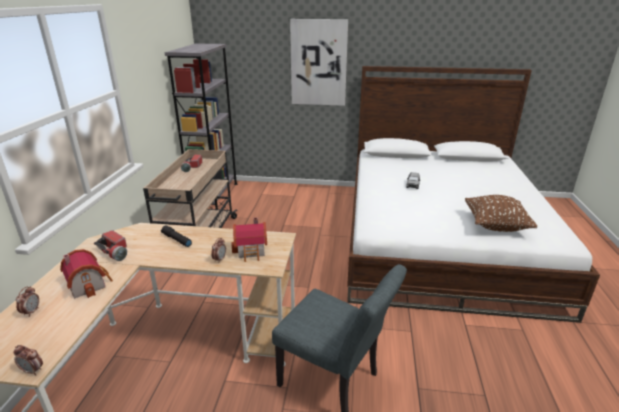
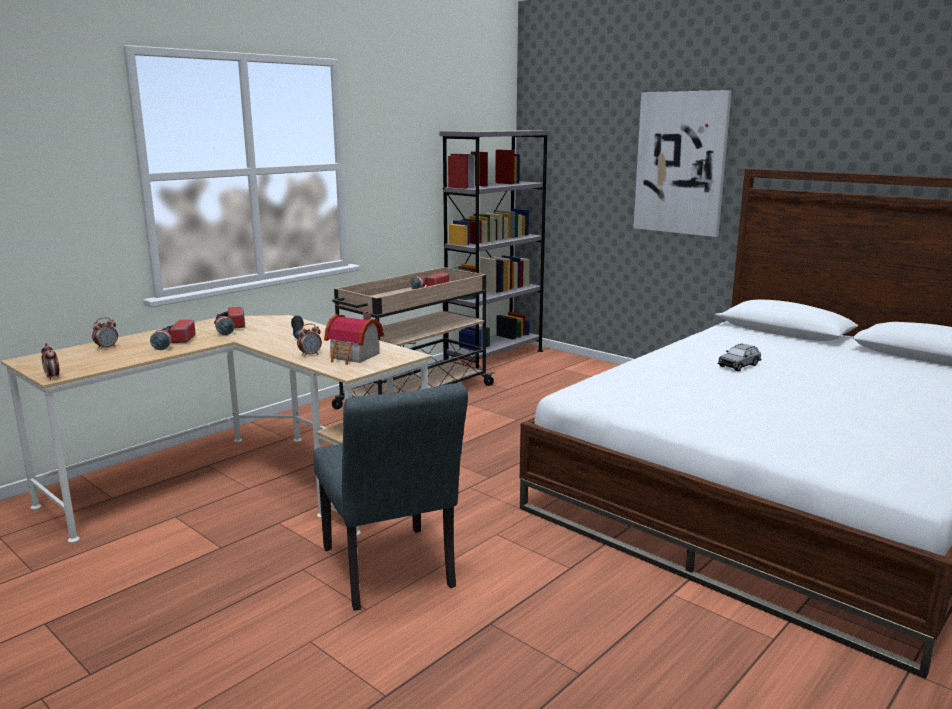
camera: 35 degrees right, 10 degrees down
(89, 284) = (173, 343): toy house -> flashlight
(495, 225) = (800, 437): brown pillow -> none

